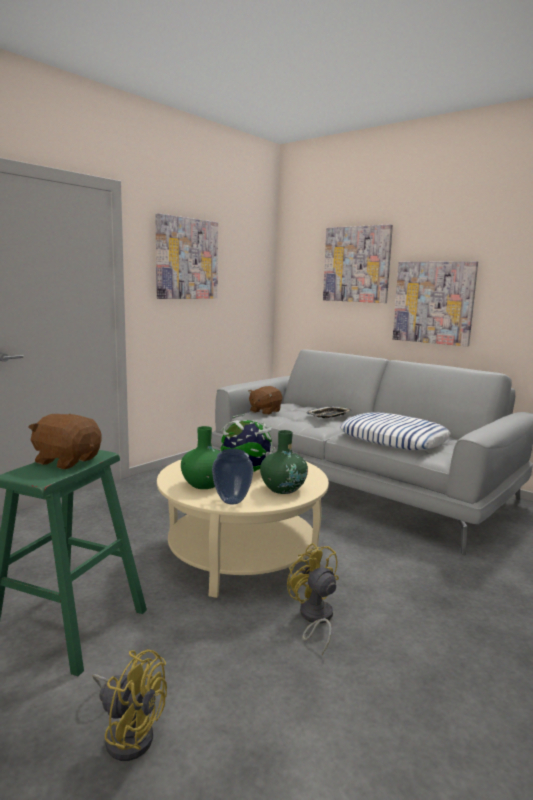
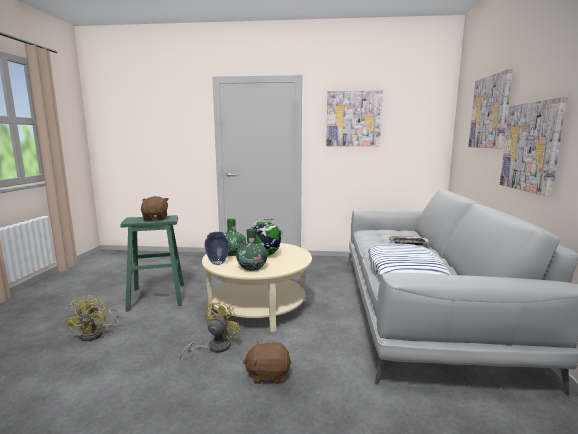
camera: 55 degrees right, 0 degrees up
(264, 411) = (377, 231): brown plush toy -> brown plush toy (268, 374)

